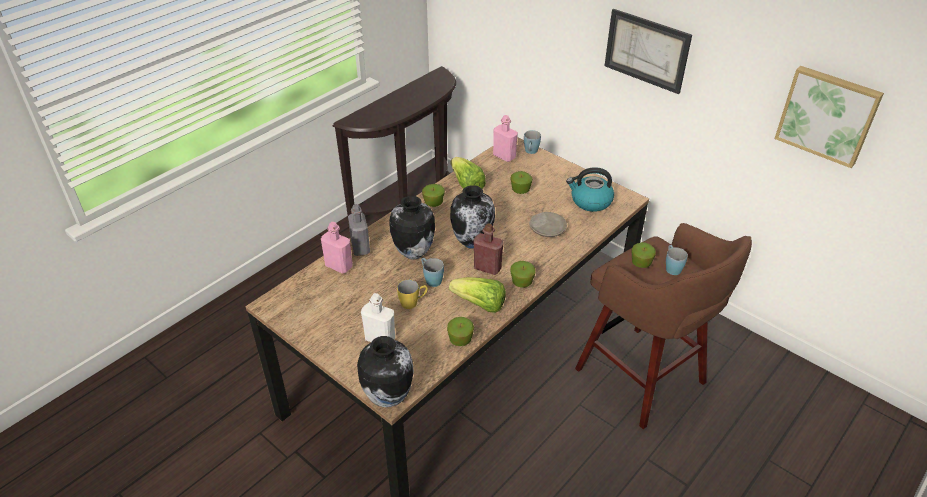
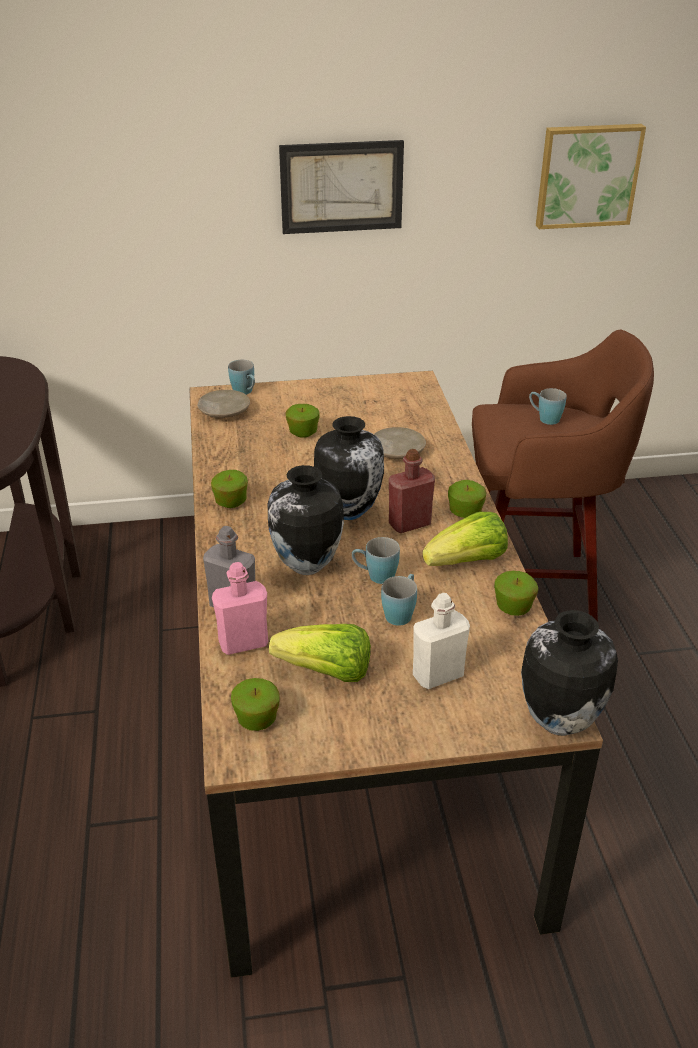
camera: 50 degrees left, 5 degrees down
(413, 302) = (401, 612): yellow mug -> blue mug
(466, 185) = (234, 462): lettuce -> lettuce (326, 672)
(504, 156) = (224, 411): pink bottle -> beige plate
(590, 201) = (389, 403): kettle -> none
(641, 263) = (516, 431): apple -> apple (257, 719)

